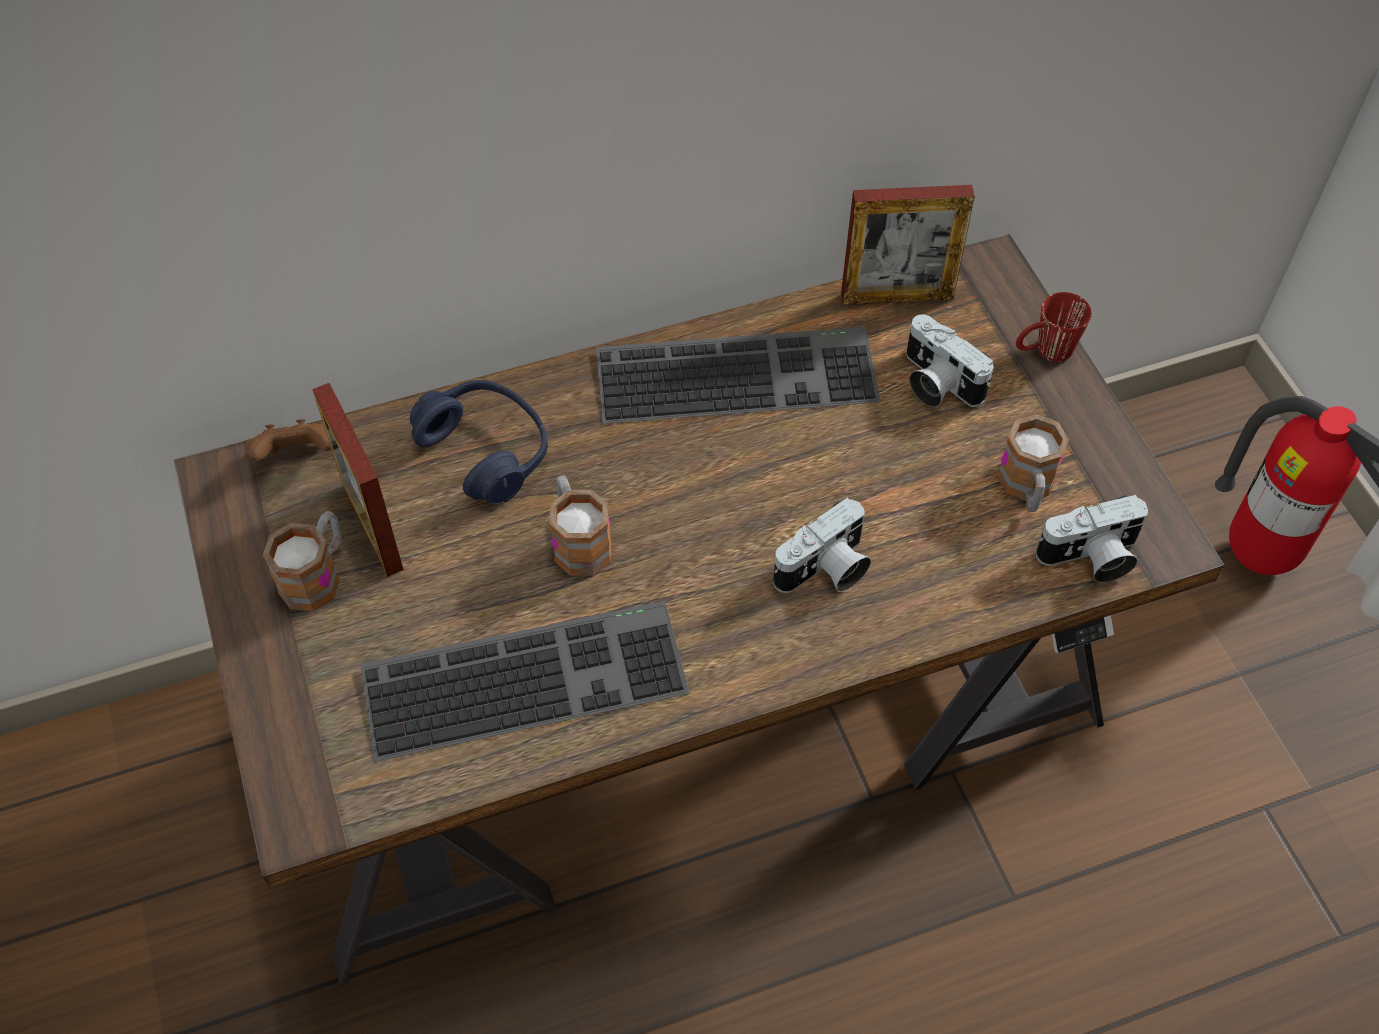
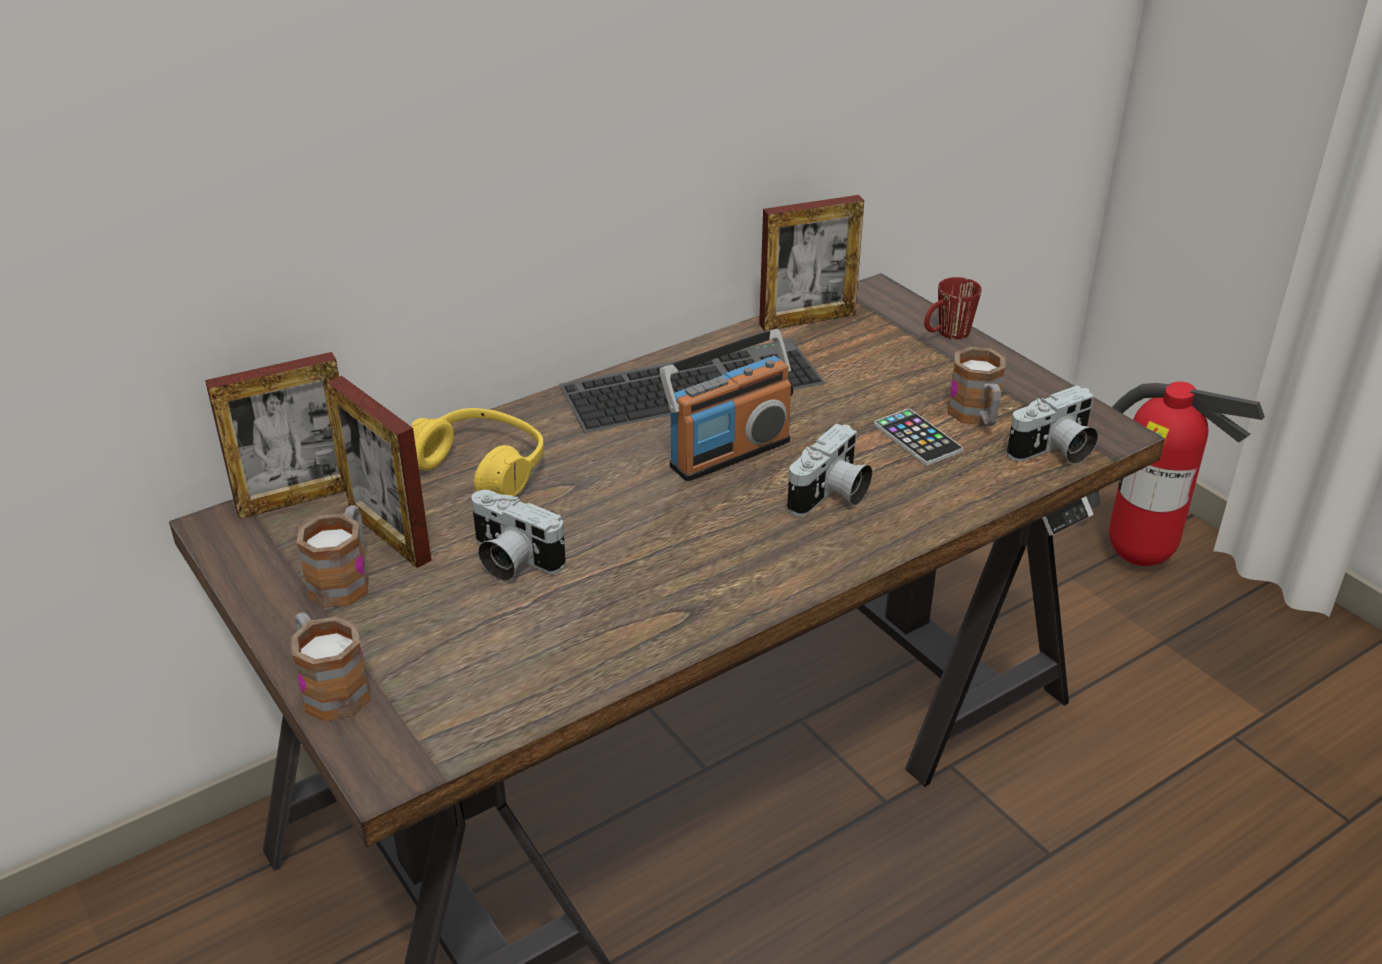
camera: 15 degrees left, 20 degrees down
(298, 456) = (297, 498): brown game controller -> picture frame
(486, 450) = (482, 467): blue headphones -> yellow headphones
(526, 674) = (583, 614): keyboard -> none
(578, 541) = (594, 513): mug -> mug (330, 688)
(741, 485) = (729, 453): none -> radio
(936, 383) = (866, 366): camera -> camera (511, 560)
(948, 506) = (917, 438): none -> phone

